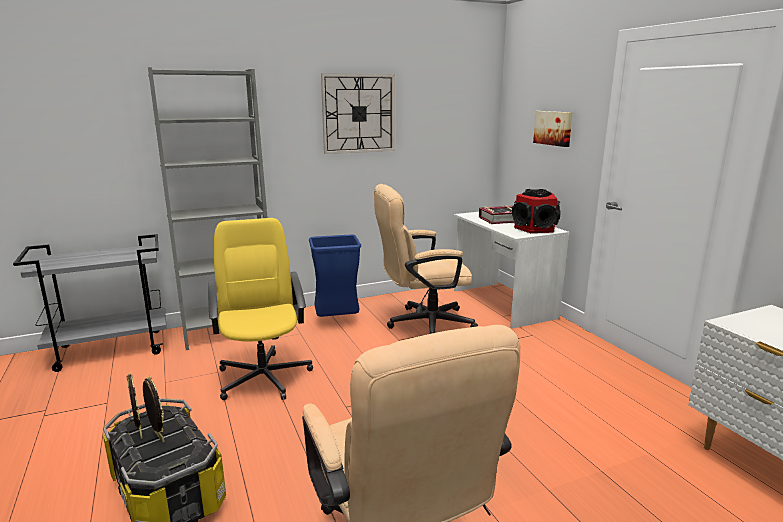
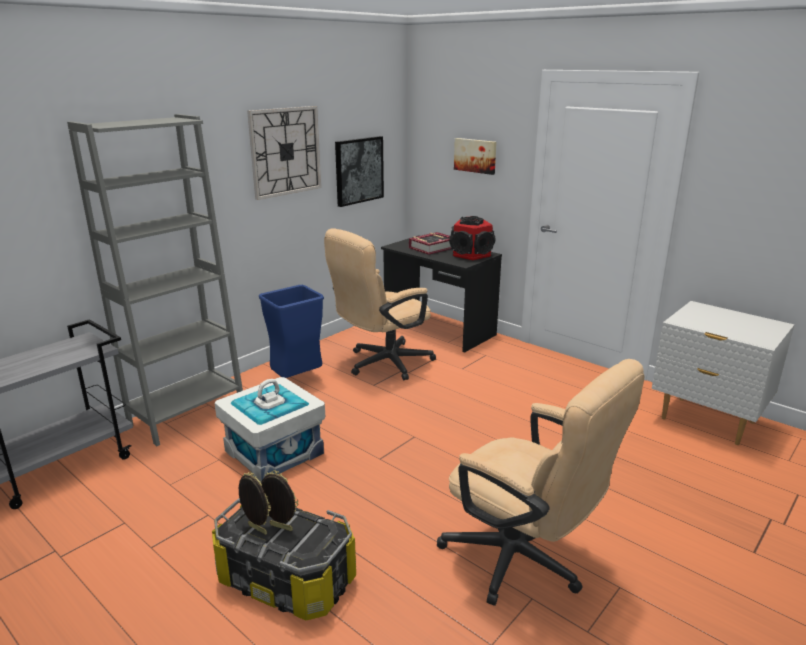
camera: 25 degrees left, 5 degrees up
(264, 377) = (274, 452): yellow office chair -> white storage box
(439, 139) = (359, 170): none -> picture
(502, 304) = (438, 330): white desk -> black desk

